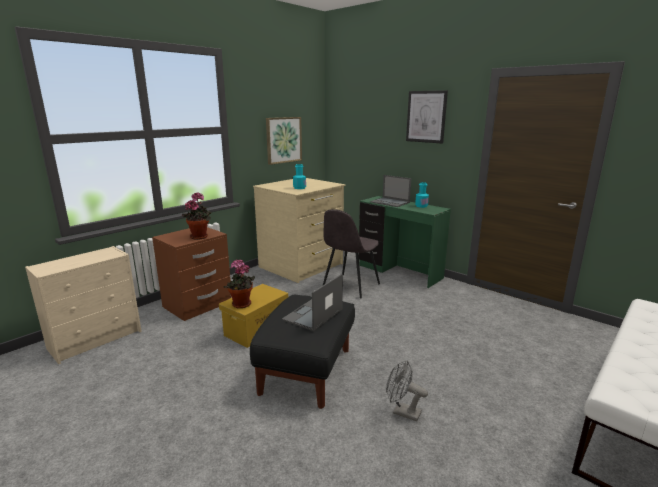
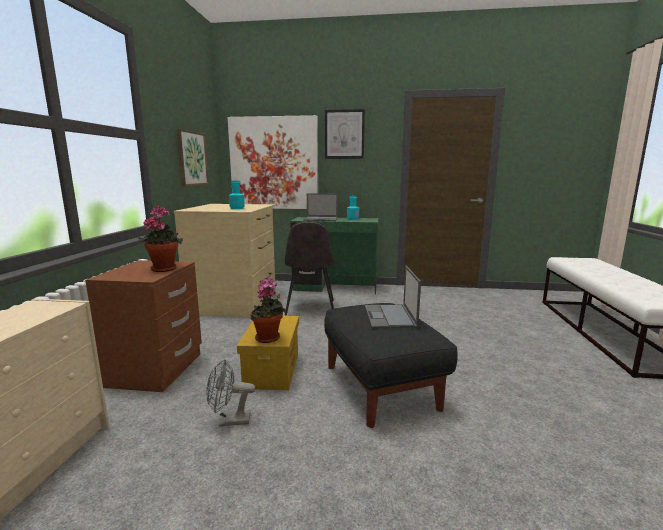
camera: 35 degrees left, 5 degrees down
(364, 142) = (274, 163): none -> picture
(402, 412) = (498, 385): grey fan -> grey fan (229, 421)

